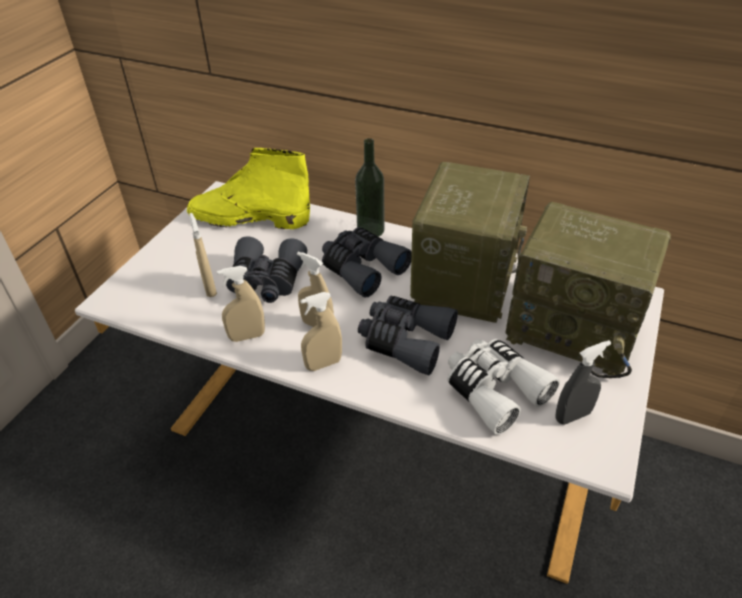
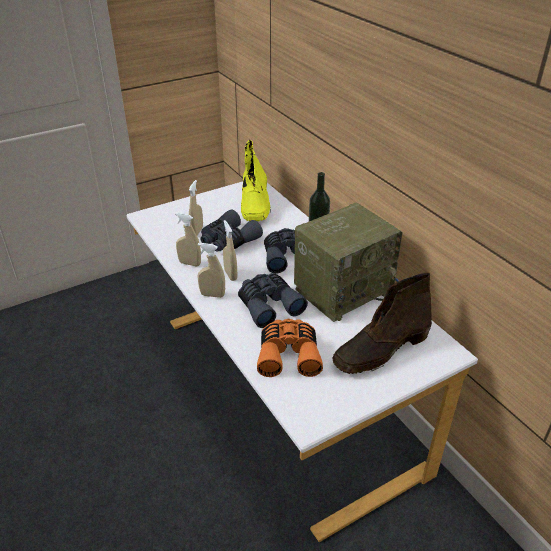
camera: 35 degrees right, 5 degrees down
(248, 218) = (255, 203): yellow boot -> yellow boot turned 135 degrees counterclockwise
(494, 390) = (288, 354): white binoculars -> orange binoculars
(572, 416) = (318, 391): grey spray bottle -> none
(575, 328) = (381, 349): radio -> brown boot

